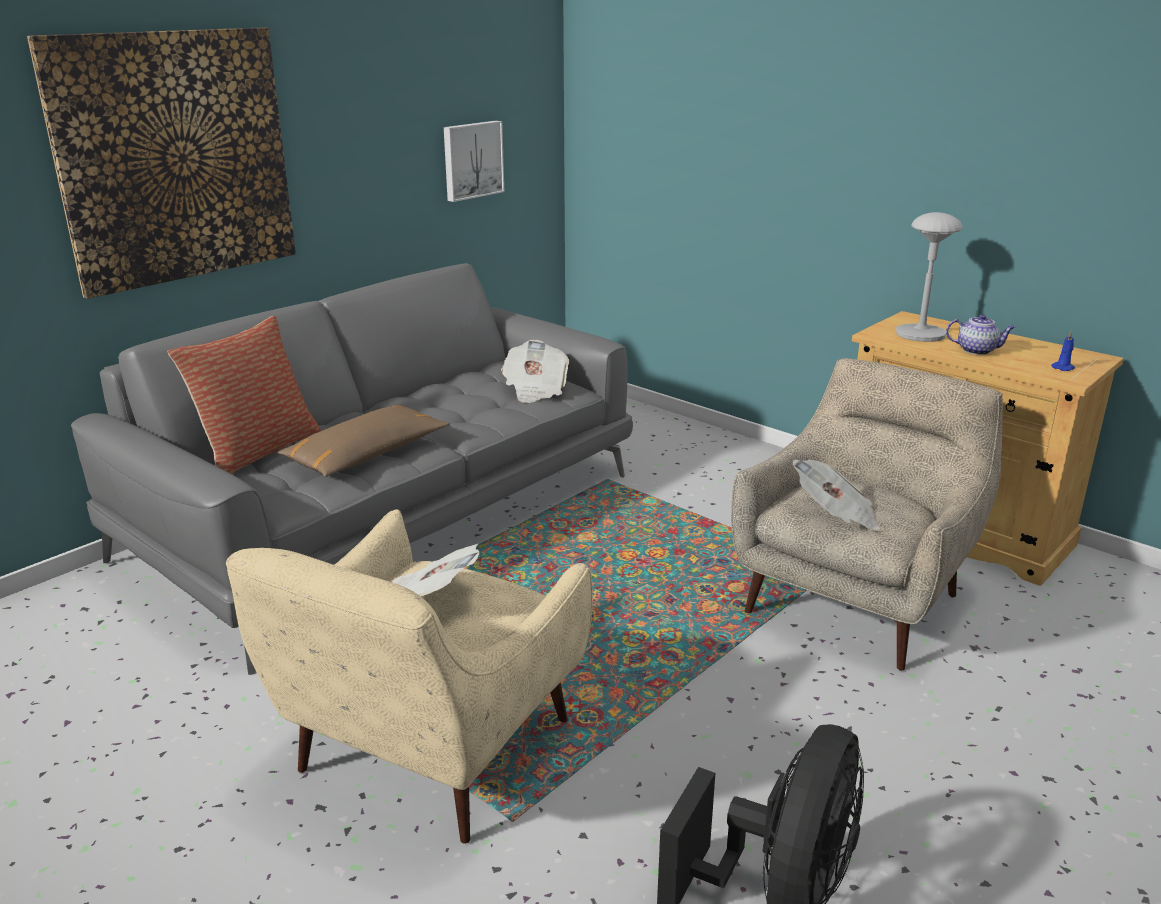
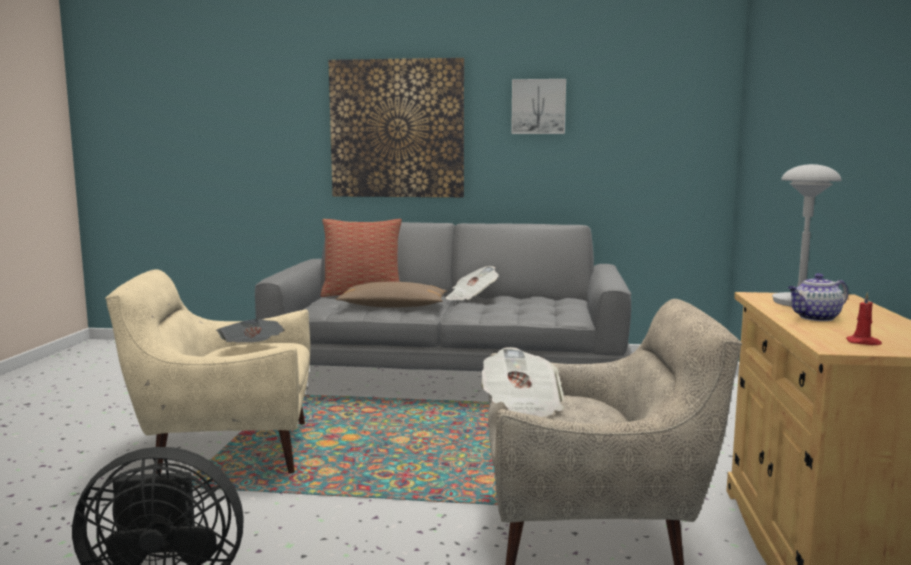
camera: 55 degrees right, 15 degrees down
(472, 160) = (628, 157): picture -> picture (538, 107)
(535, 390) = (552, 310): newspaper -> newspaper (471, 297)
(977, 350) = (815, 318): teapot -> teapot turned 90 degrees clockwise
(1063, 368) = (863, 343): blue candle -> red candle

